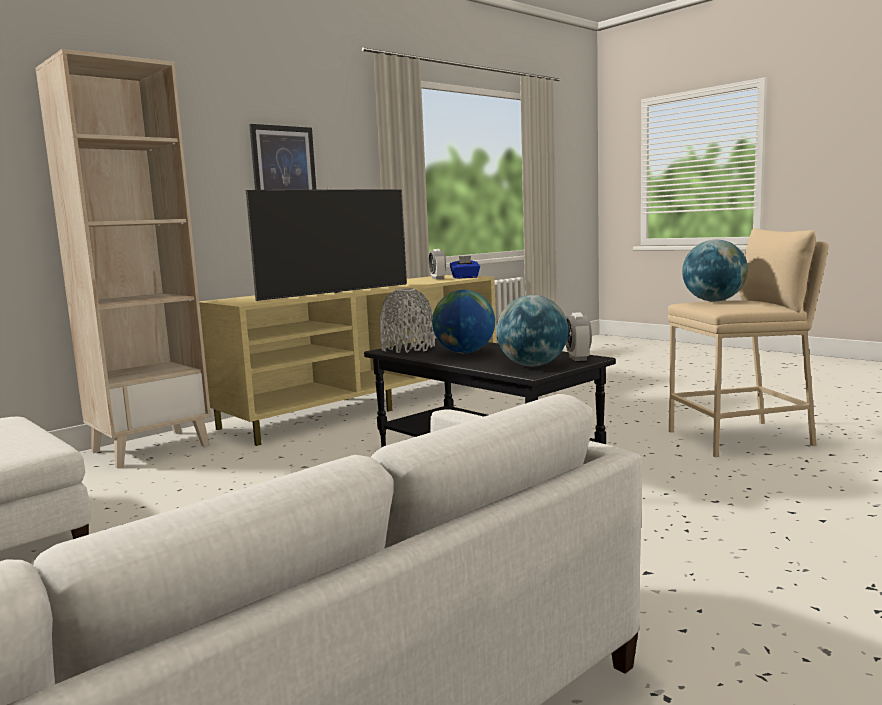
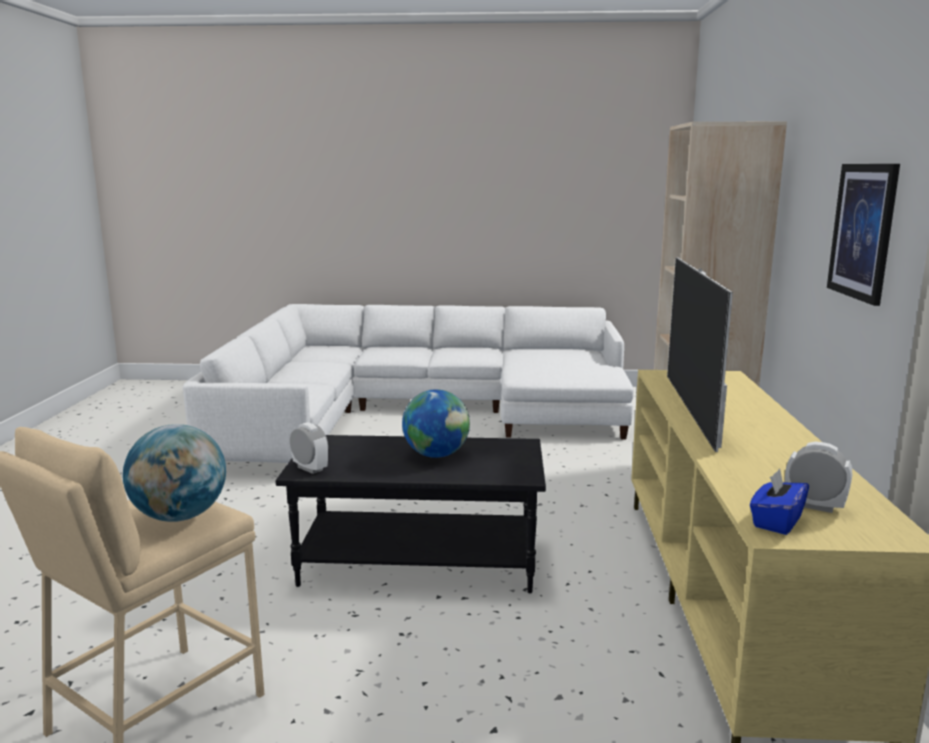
camera: 135 degrees right, 5 degrees up
(408, 348) = (508, 450): grey vase -> none
(532, 365) = (335, 449): globe -> none

